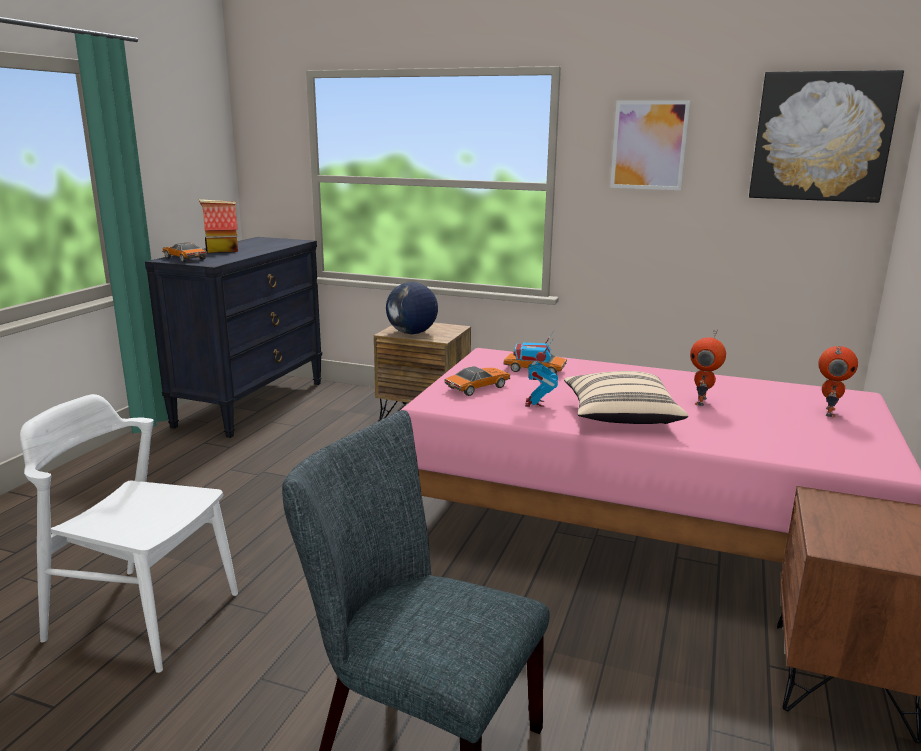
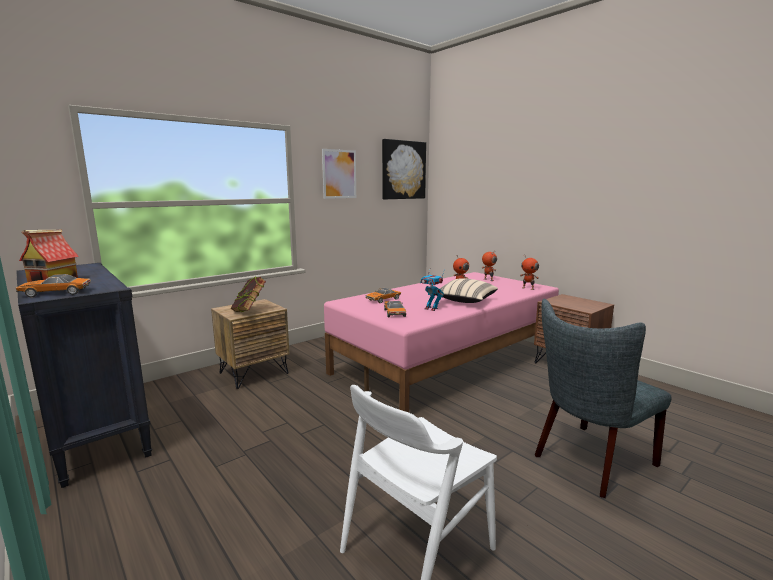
camera: 60 degrees left, 5 degrees down
(412, 333) = (249, 311): globe -> book
(836, 455) = (528, 288): none -> toy robot

